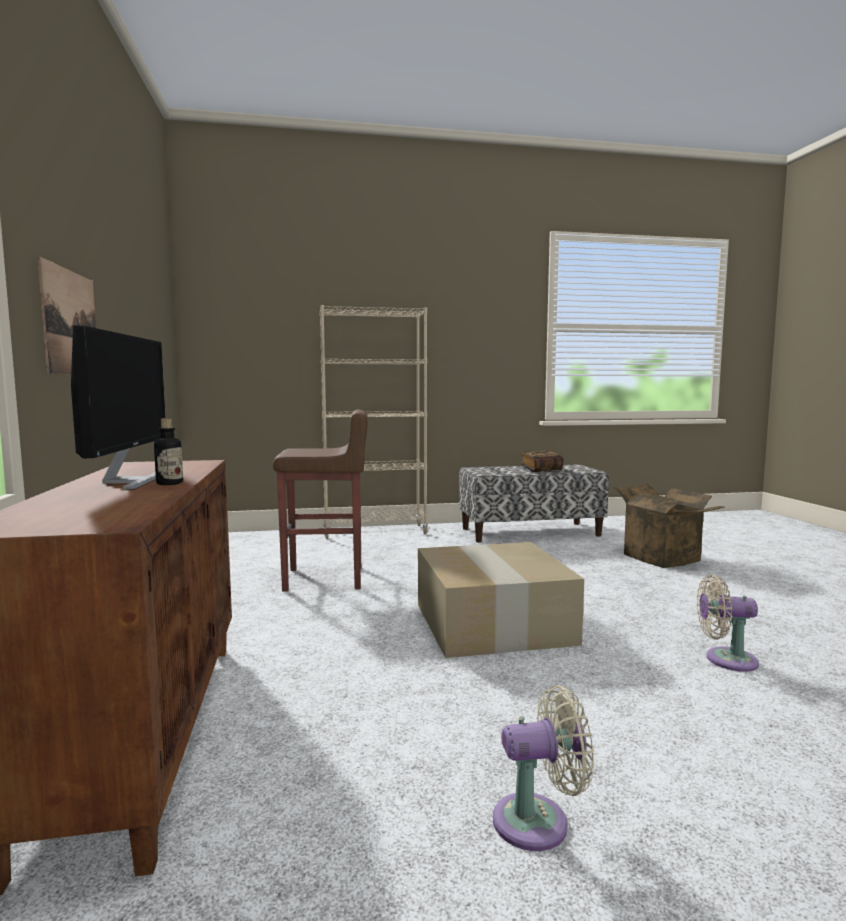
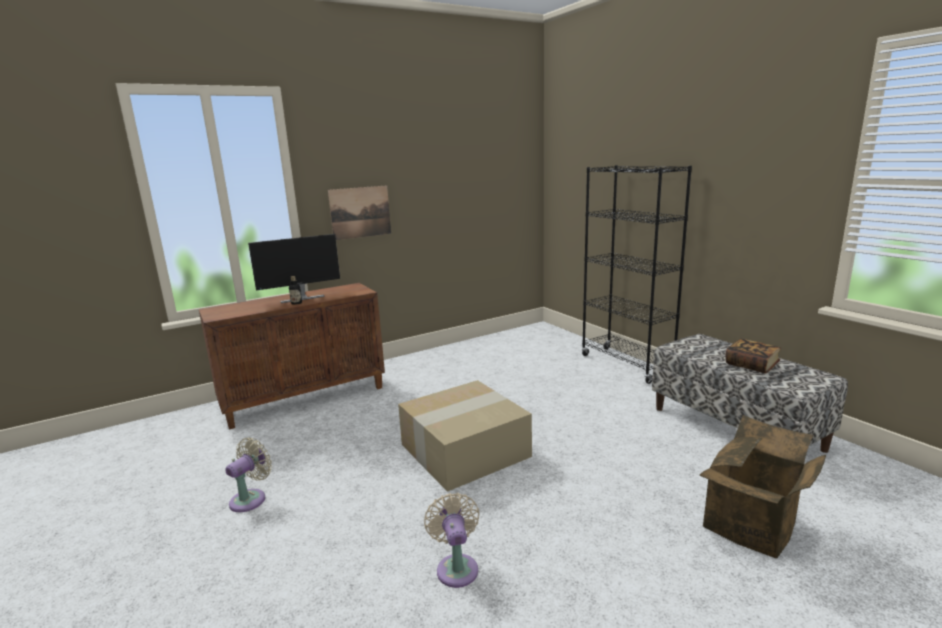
camera: 70 degrees right, 10 degrees up
(325, 579) = (500, 379): brown stool -> none
(375, 531) = (626, 365): beige bookcase -> black bookcase
(538, 821) = (251, 498): beige fan -> beige fan turned 120 degrees counterclockwise

